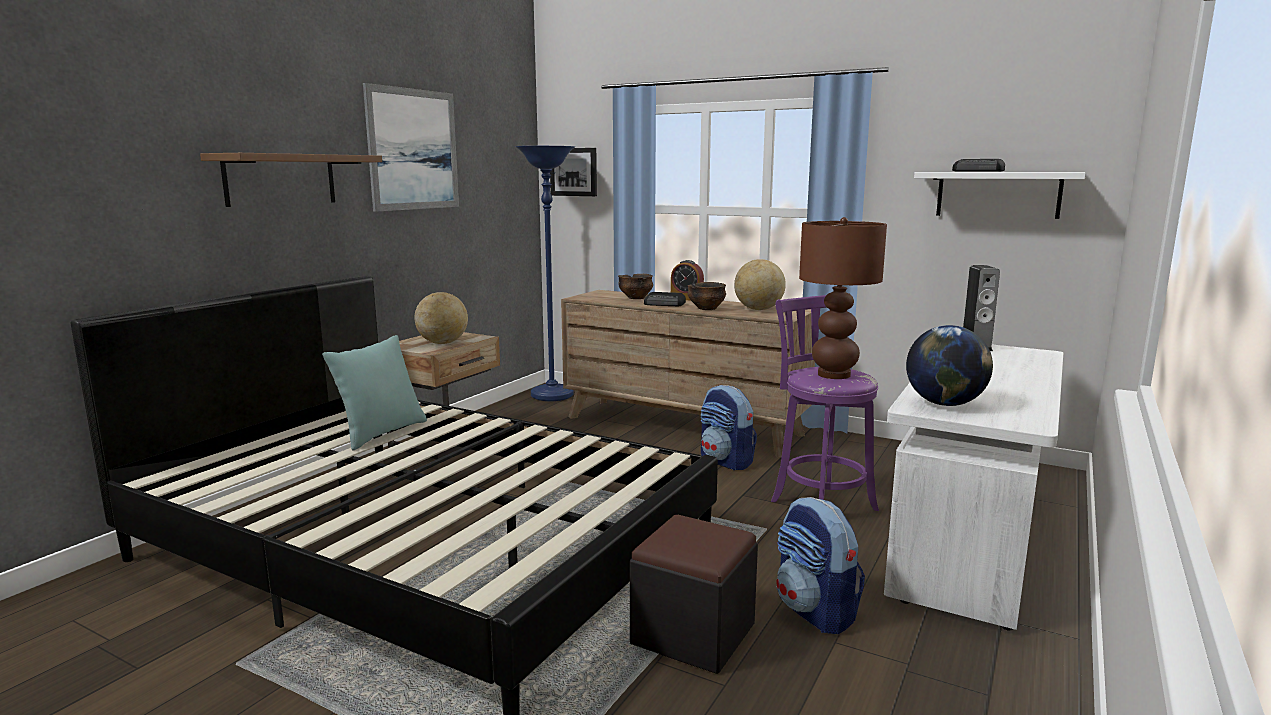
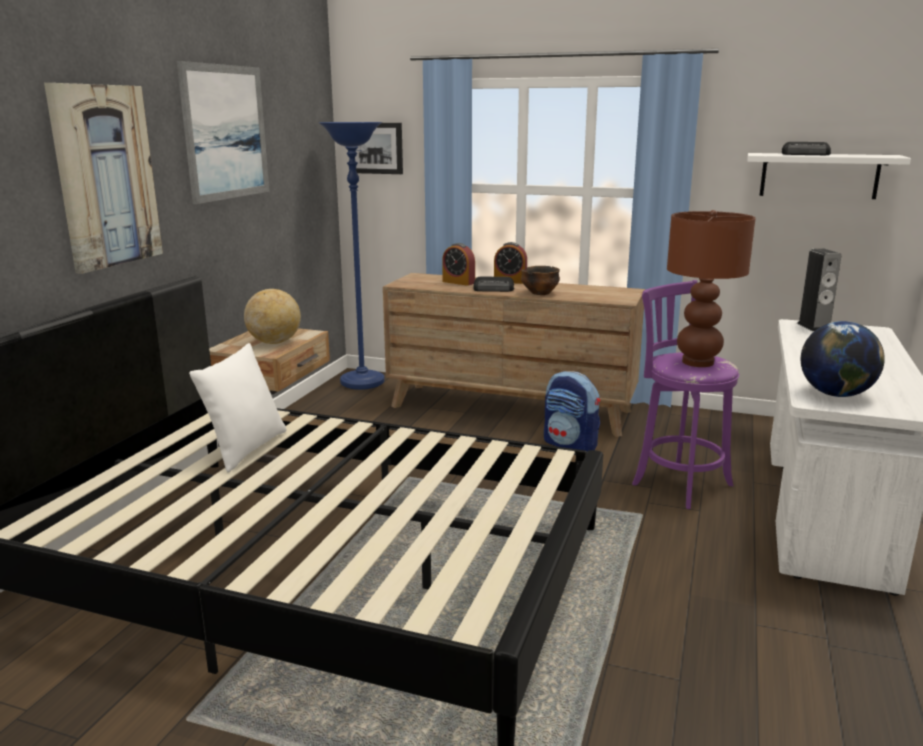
camera: 10 degrees left, 5 degrees up
(281, 179) = (106, 176): brown shelf -> picture
(381, 433) = (245, 449): turquoise pillow -> white pillow
(636, 298) = (458, 282): bowl -> alarm clock
(693, 634) = (627, 631): black ottoman -> none
(758, 309) = (590, 292): globe -> none
(815, 612) = (725, 595): backpack -> none

